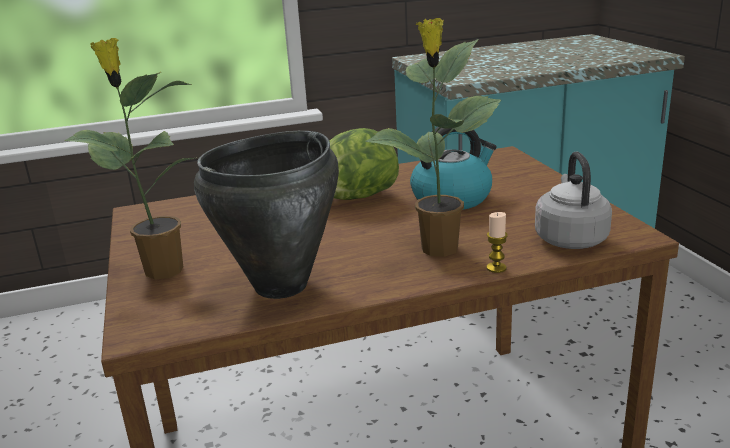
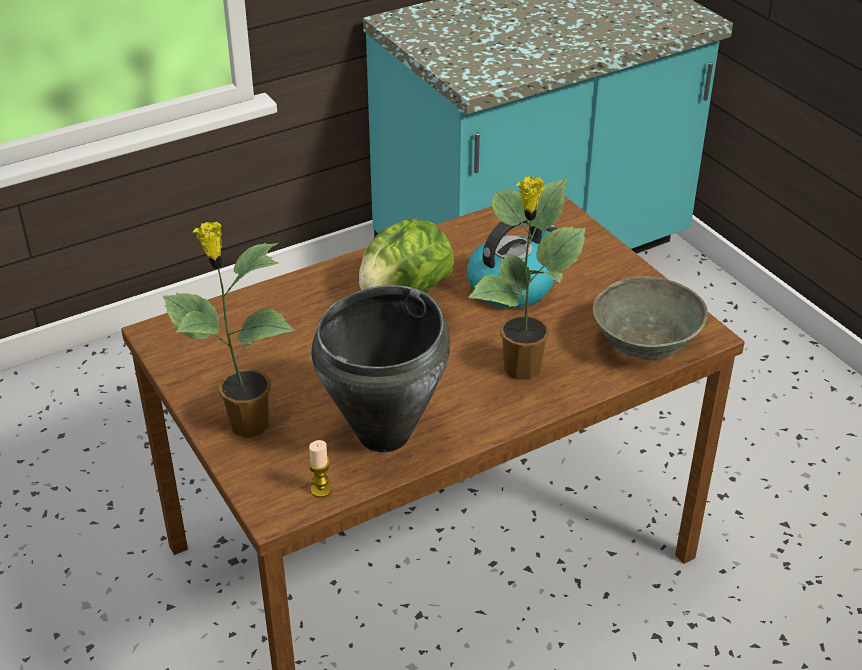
camera: 15 degrees left, 15 degrees up
(496, 268) = (584, 391): candle -> candle (321, 490)
(570, 238) = (644, 343): grey kettle -> grey bowl

